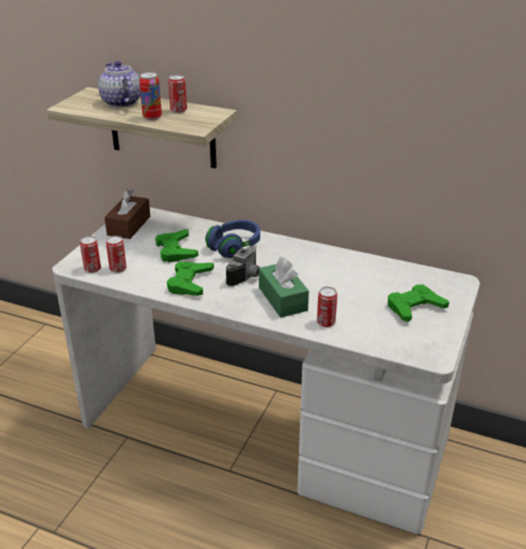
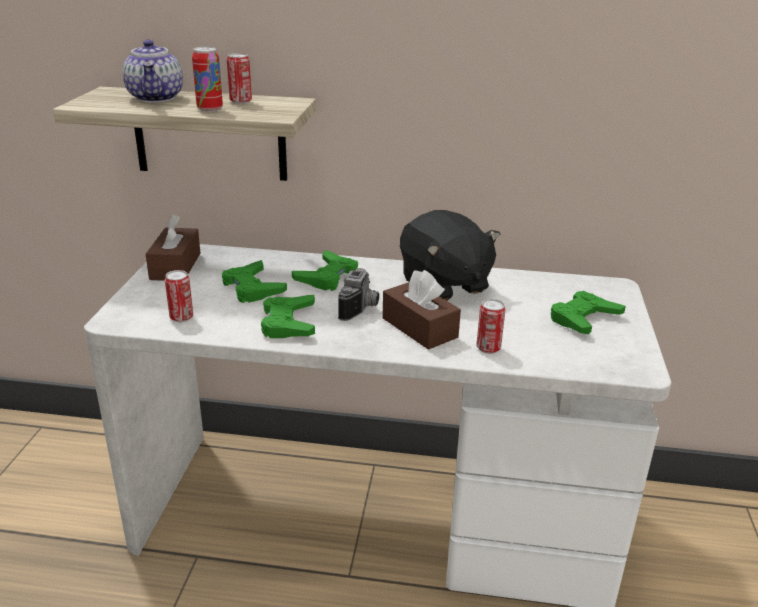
camera: 15 degrees left, 5 degrees down
(92, 269) = (145, 321): can -> none
(121, 102) = (156, 98): teapot -> teapot turned 150 degrees counterclockwise
(234, 247) = (327, 277): blue headphones -> green game controller
(282, 299) = (419, 328): green tissue box -> brown tissue box
(319, 264) = (444, 285): none -> black plush toy

